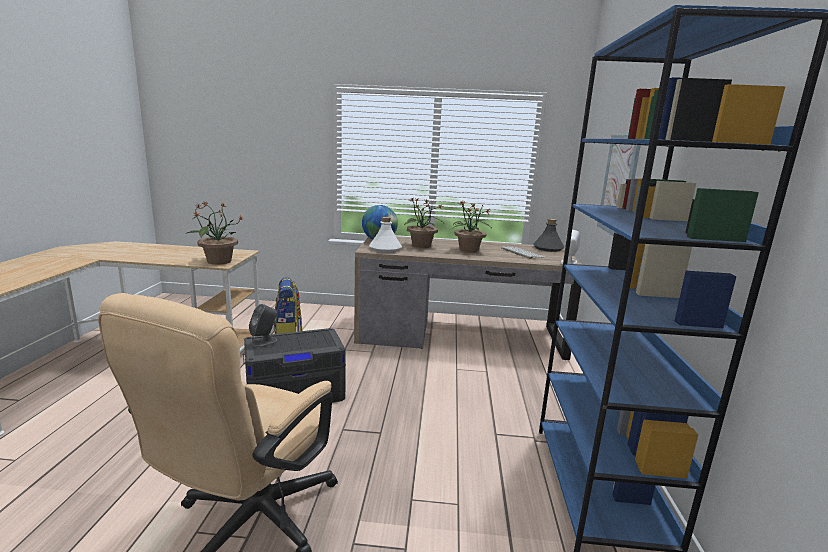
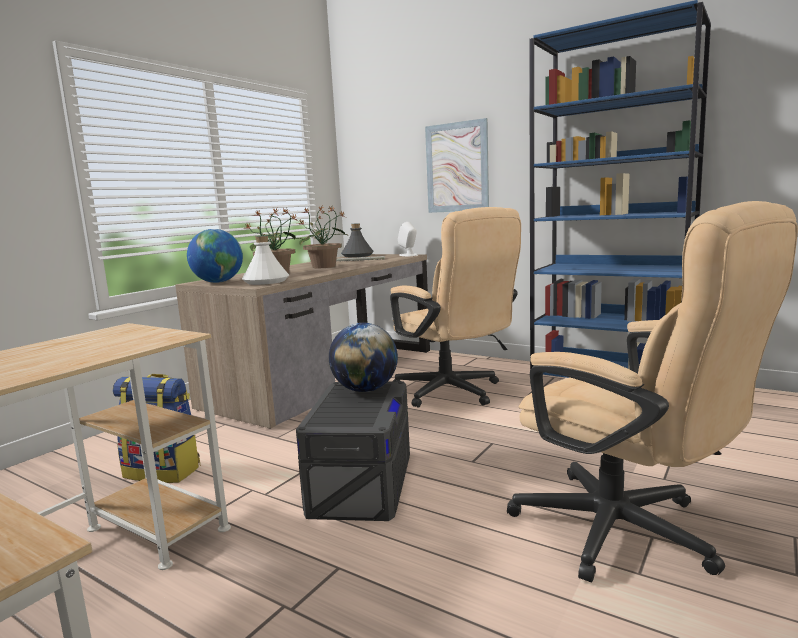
camera: 60 degrees left, 5 degrees down
(218, 261) = (152, 338): potted plant -> none
(264, 342) = (332, 419): grey speaker -> none
(319, 340) = (365, 390): none -> globe
(473, 395) = (454, 393): none -> beige office chair

